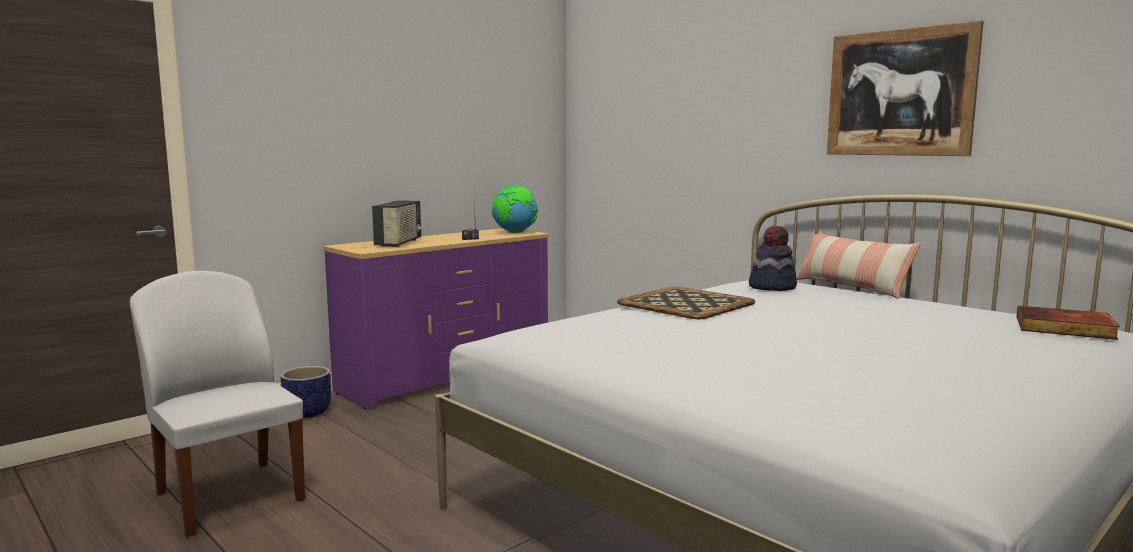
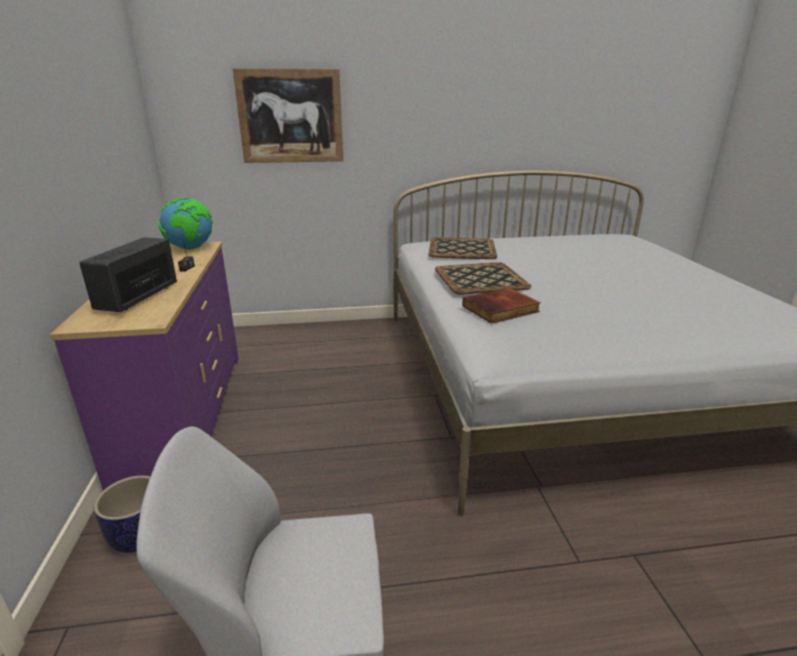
camera: 55 degrees left, 15 degrees up
(399, 243) = (137, 297): radio -> radio turned 120 degrees counterclockwise
(771, 287) = (461, 249): hat -> tray
(851, 288) = (478, 237): pillow -> none
(899, 93) = (494, 101): picture -> picture (290, 116)
(1063, 328) = (617, 239): book -> book (500, 309)

